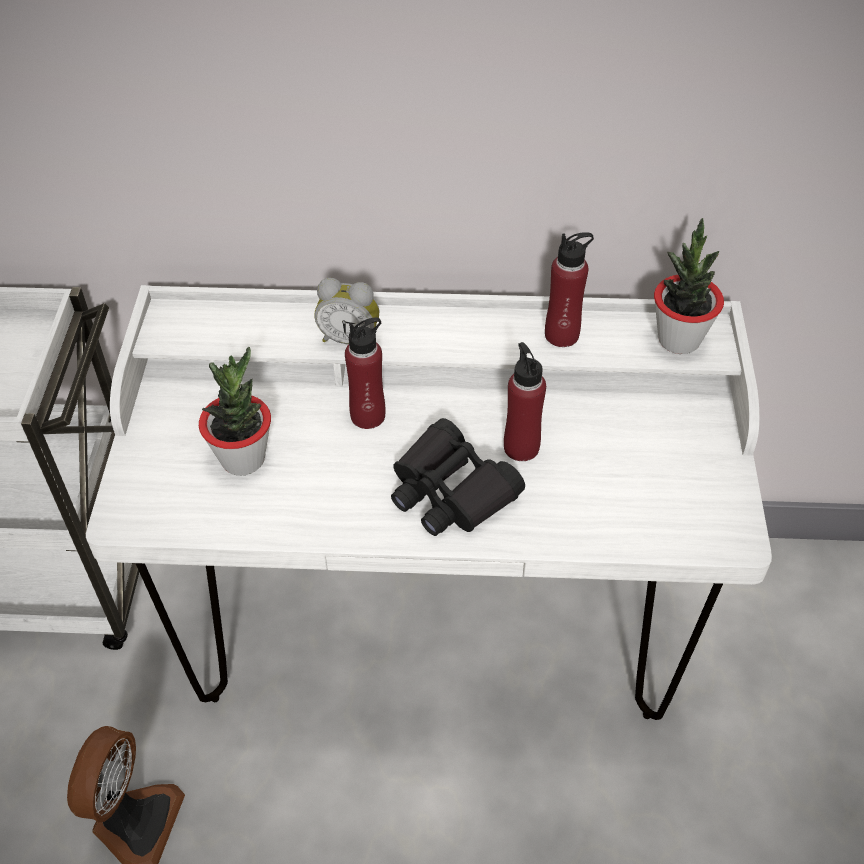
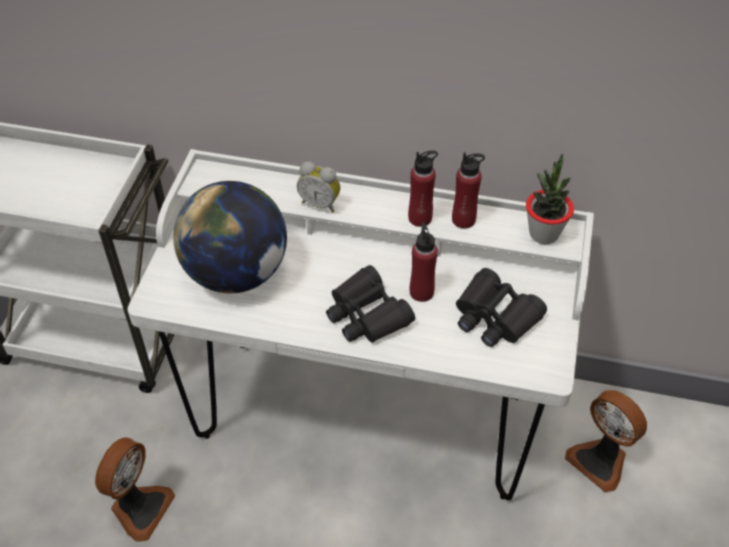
camera: 10 degrees right, 0 degrees up
(243, 458) = (236, 273): potted plant -> globe
(368, 415) = (324, 256): red bottle -> red bottle (420, 218)
(634, 468) = (494, 317): none -> black binoculars
(764, 642) = (600, 460): none -> fan

